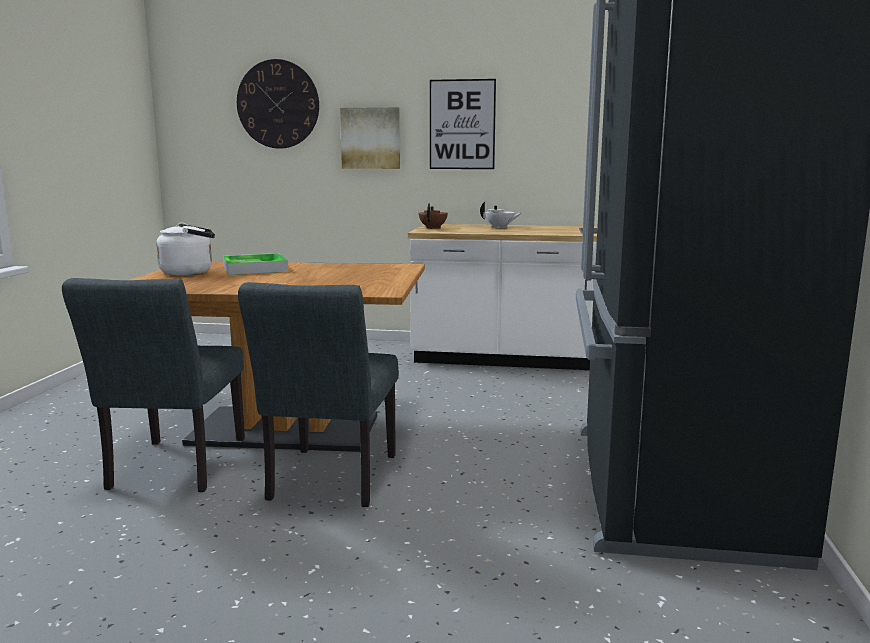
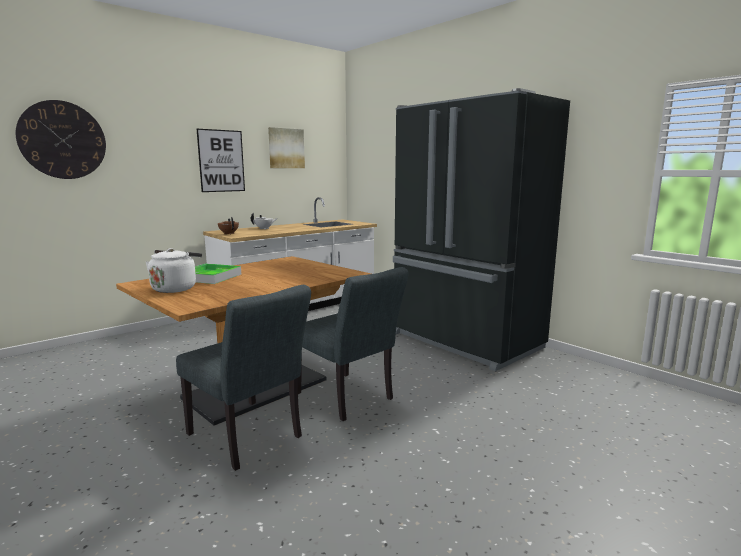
camera: 50 degrees left, 0 degrees up
(370, 138) = (153, 170): picture -> picture (286, 148)

